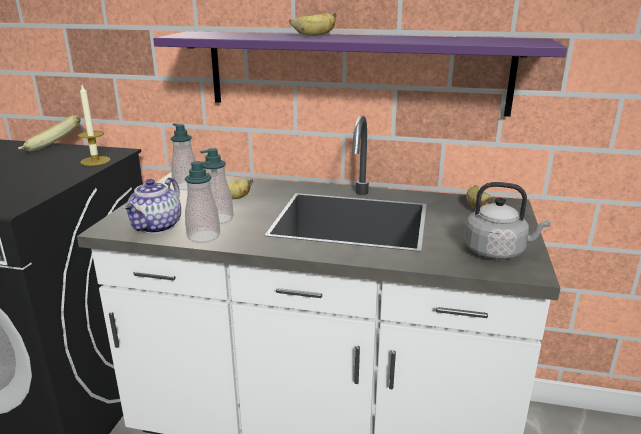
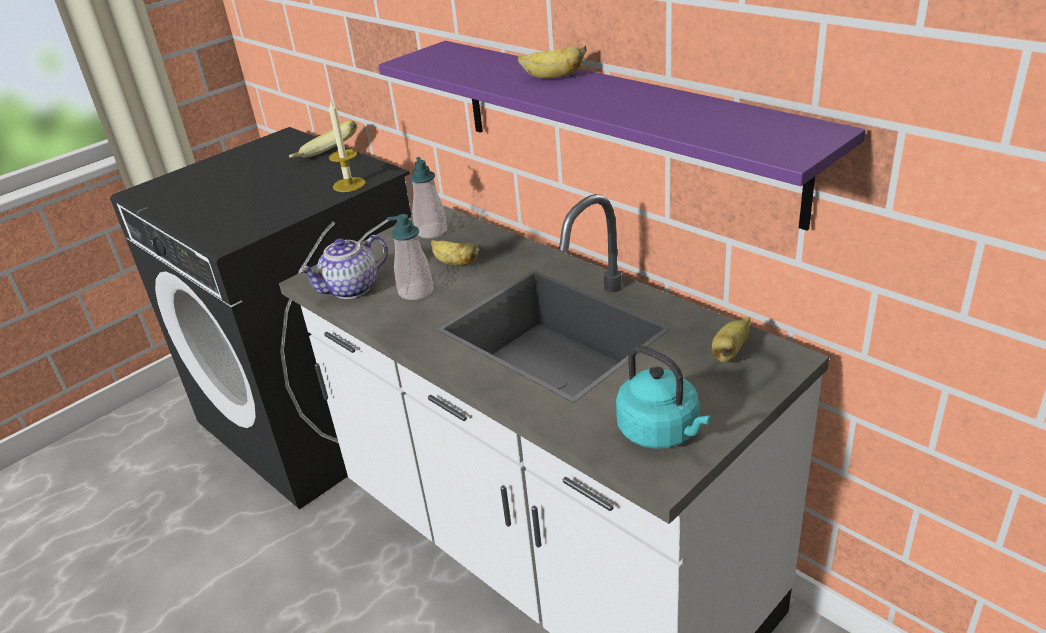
camera: 35 degrees right, 10 degrees up
(203, 236) = (380, 314): soap dispenser -> none
(497, 252) = (661, 432): grey kettle -> turquoise kettle

